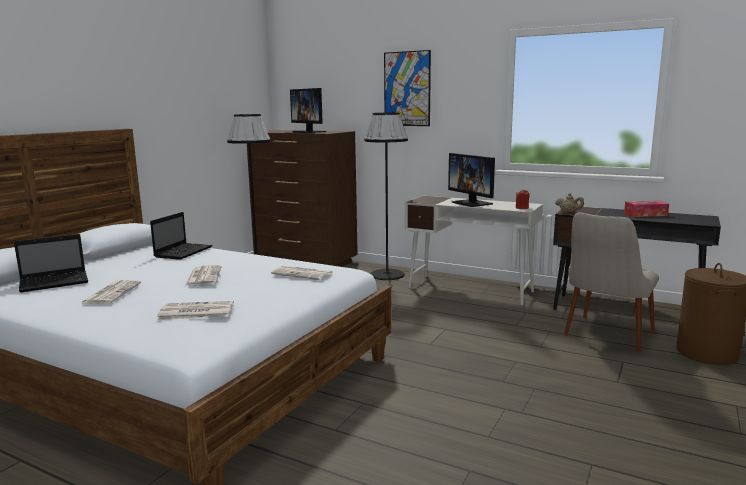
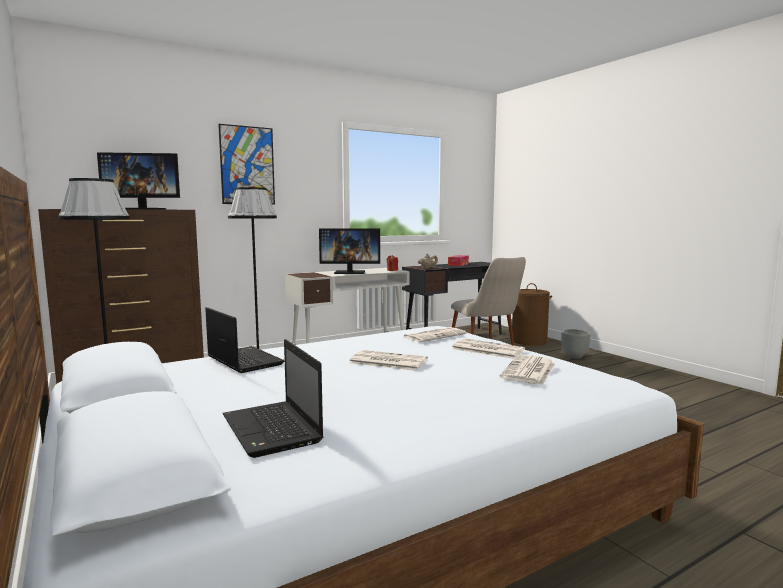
camera: 60 degrees left, 5 degrees down
(56, 282) = (273, 430): laptop -> laptop turned 150 degrees clockwise
(111, 293) = (397, 400): newspaper -> newspaper (486, 349)
(695, 393) = (574, 356): none -> grey planter

